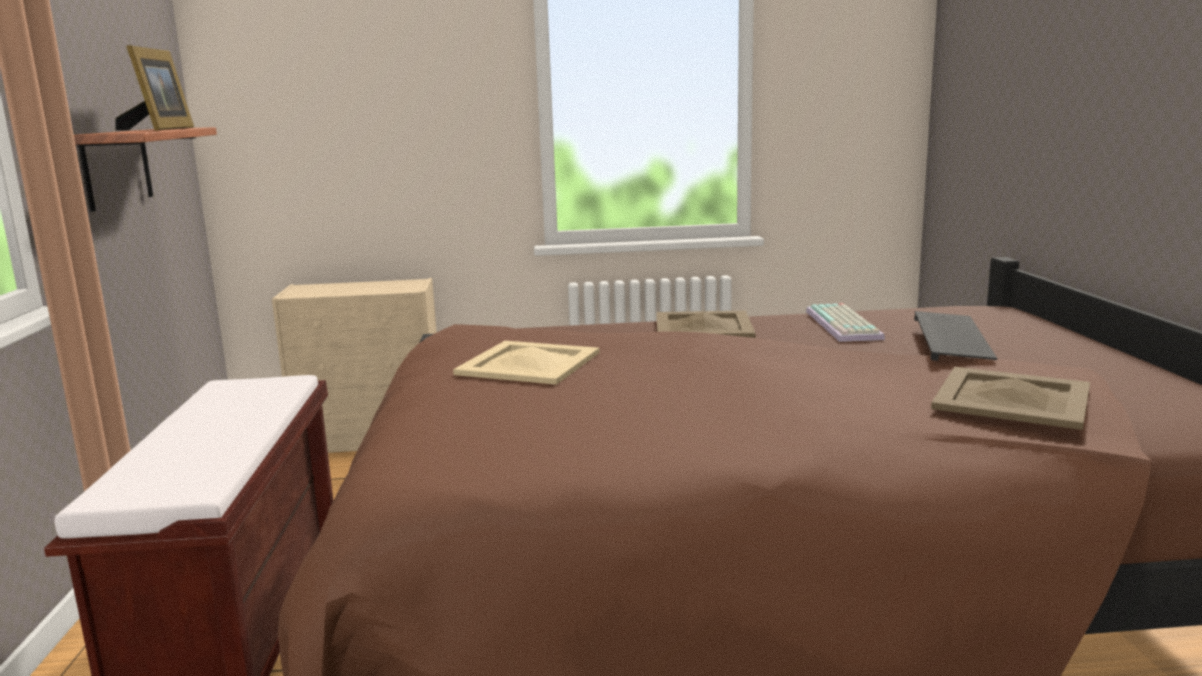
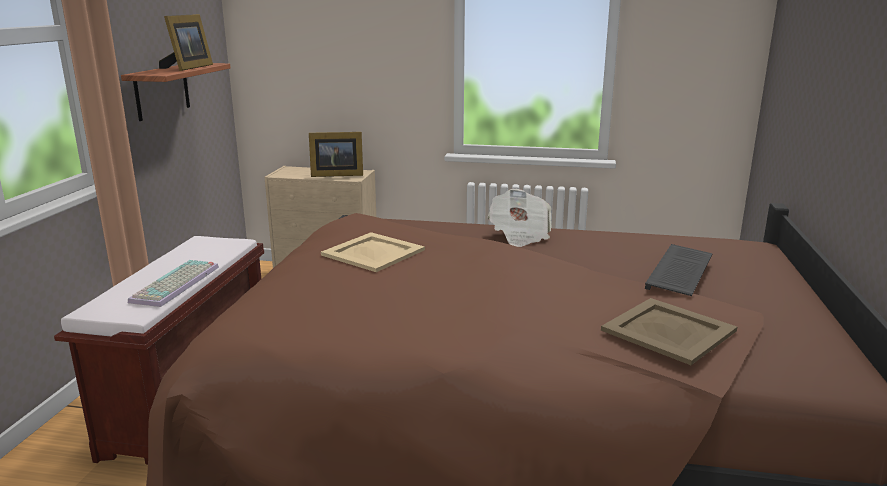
camera: 15 degrees right, 5 degrees up
(380, 287) = (335, 174): none -> picture frame
(704, 326) = (519, 235): beige tray -> newspaper
(845, 325) = (621, 247): keyboard -> keyboard (177, 284)

